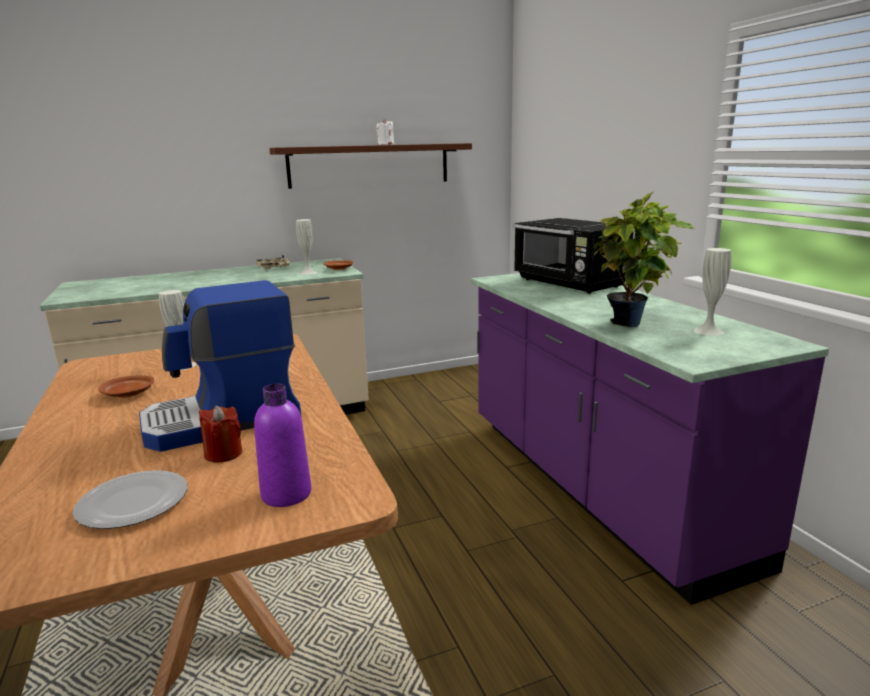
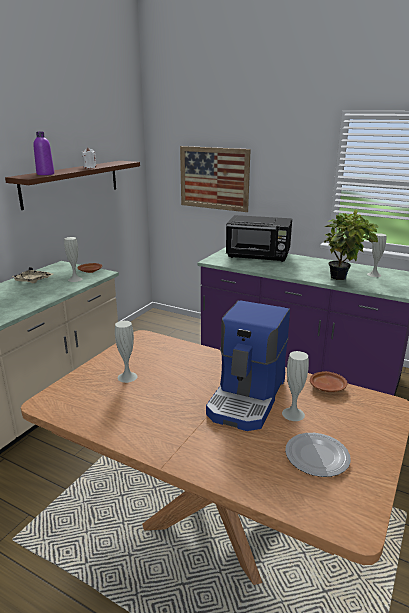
camera: 40 degrees left, 5 degrees up
(129, 394) = (145, 408): brown plate -> brown plate (327, 387)
(223, 454) = (293, 414): red candle -> white vase
(286, 494) = (364, 417): purple bottle -> purple bottle (45, 174)
(570, 167) = (214, 178): none -> picture

